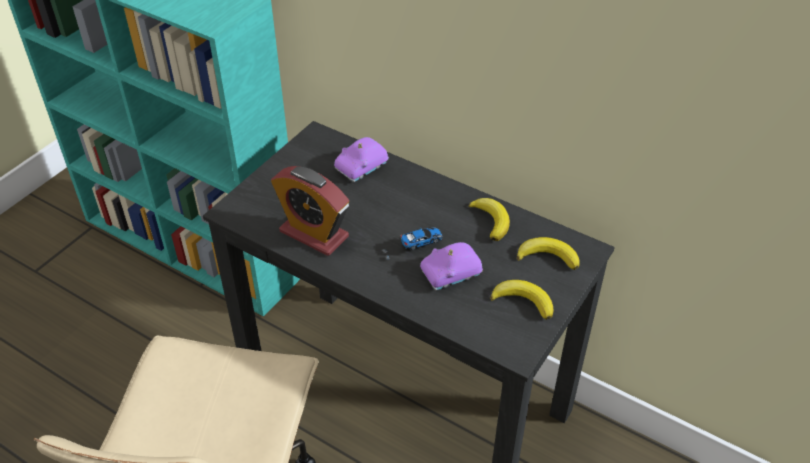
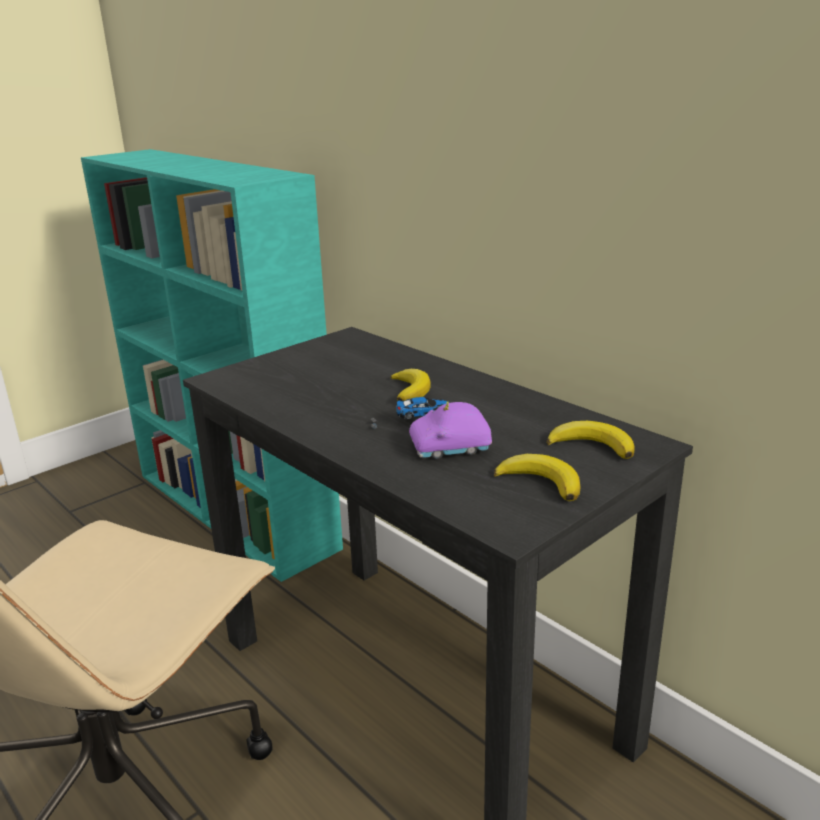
camera: 15 degrees right, 20 degrees down
(314, 234) = (297, 402): alarm clock -> none
(362, 168) = (386, 359): purple toy car -> none
(491, 220) = (526, 409): banana -> banana (410, 390)

